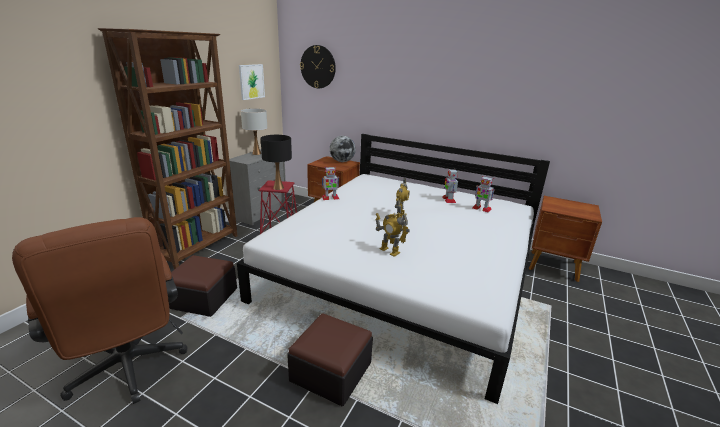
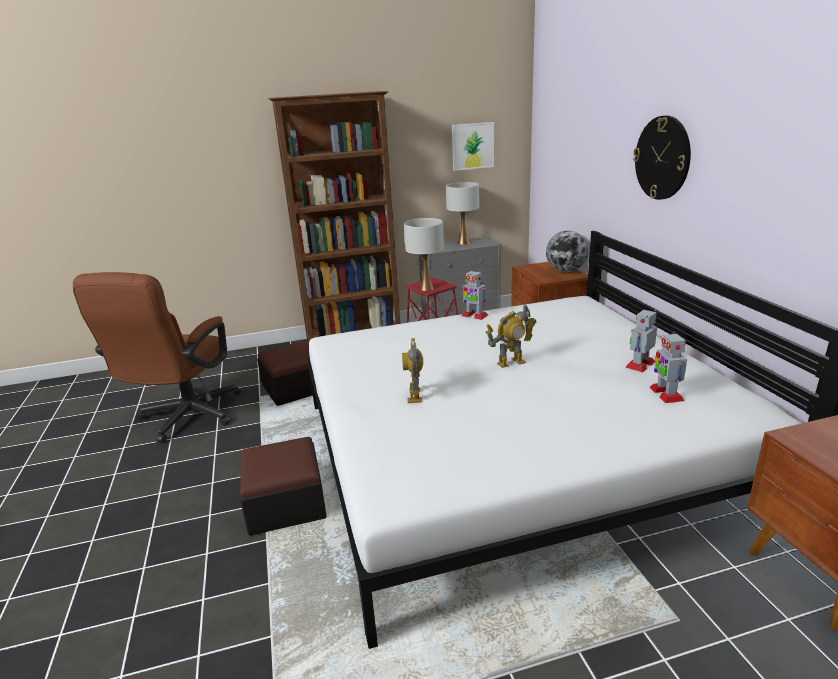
camera: 50 degrees right, 0 degrees up
(278, 188) = (426, 288): black table lamp -> white table lamp
(318, 67) = (562, 123): wall clock -> wall clock (662, 158)

